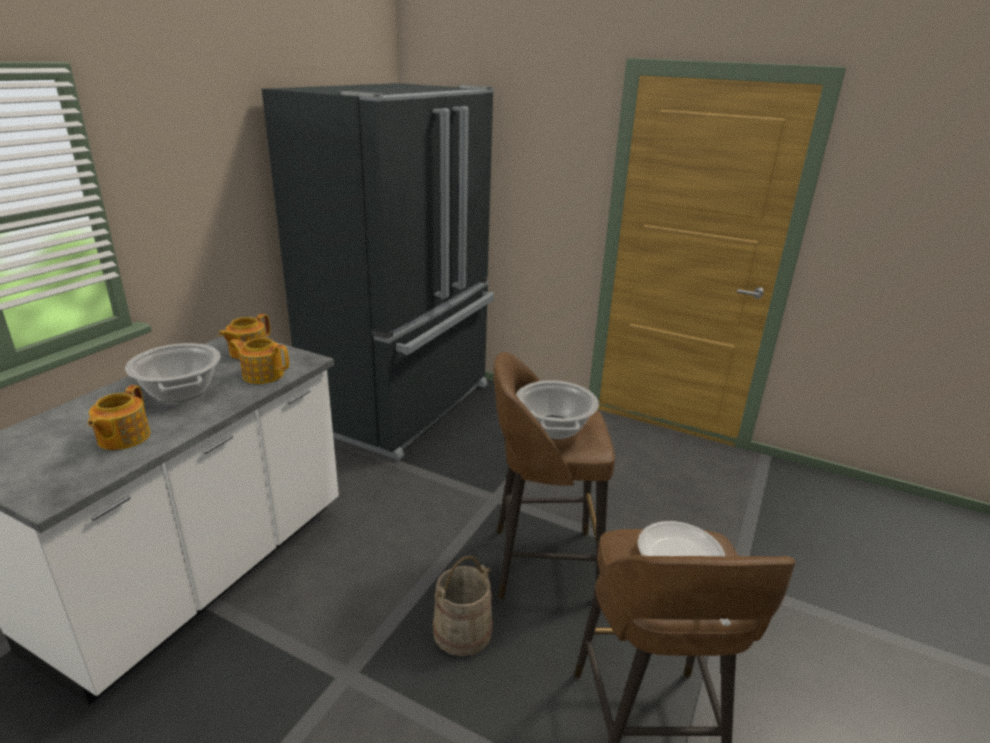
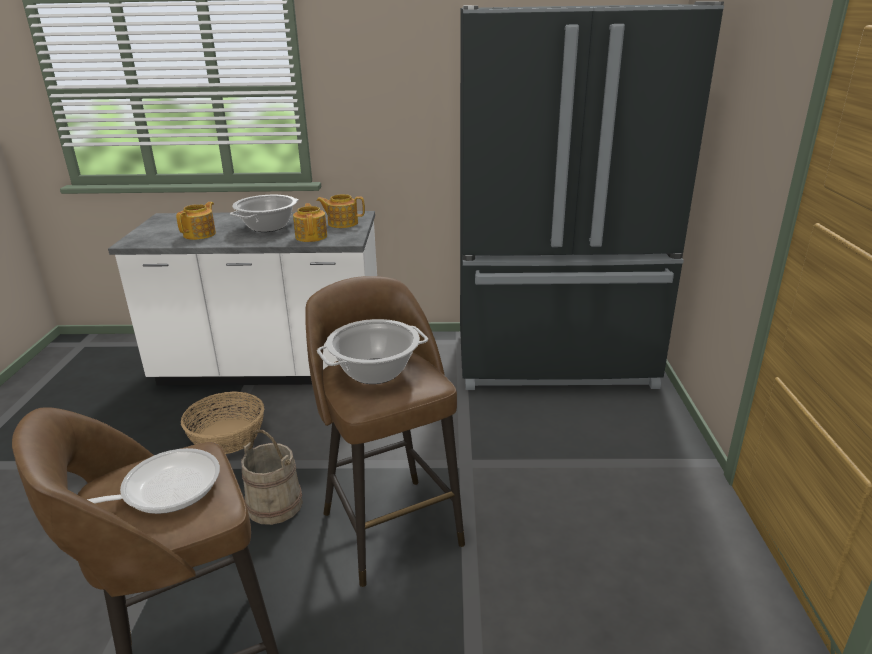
camera: 65 degrees right, 0 degrees up
(122, 438) = (200, 234): teapot -> teapot turned 135 degrees clockwise
(307, 645) = (228, 436): none -> basket

